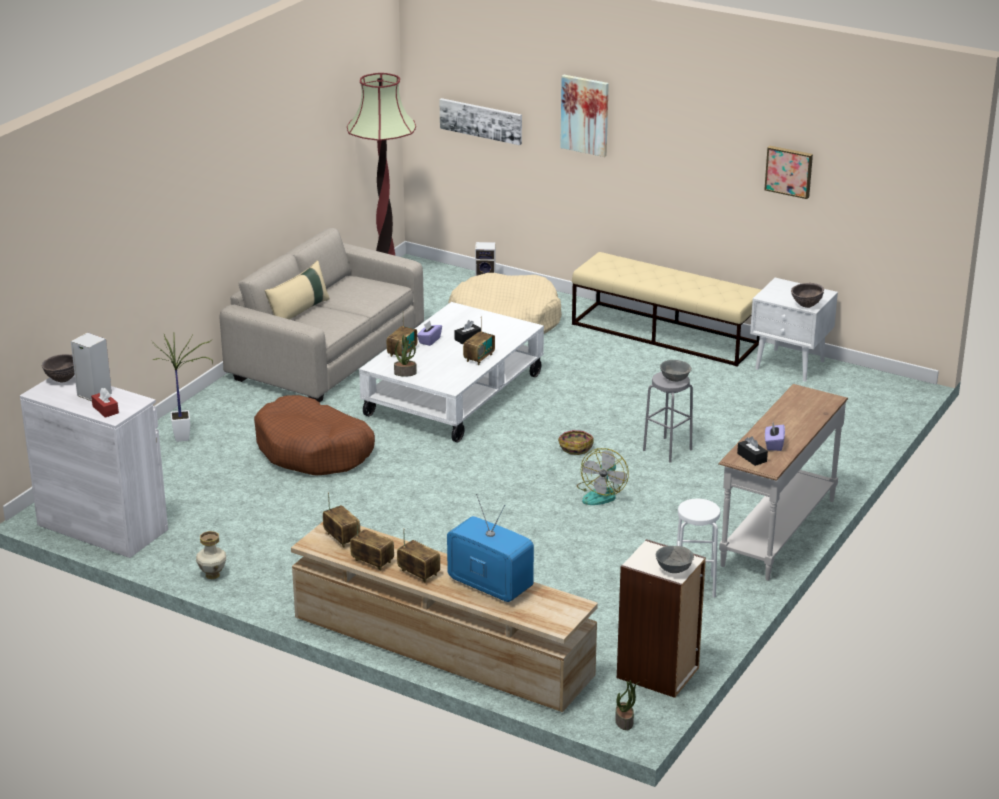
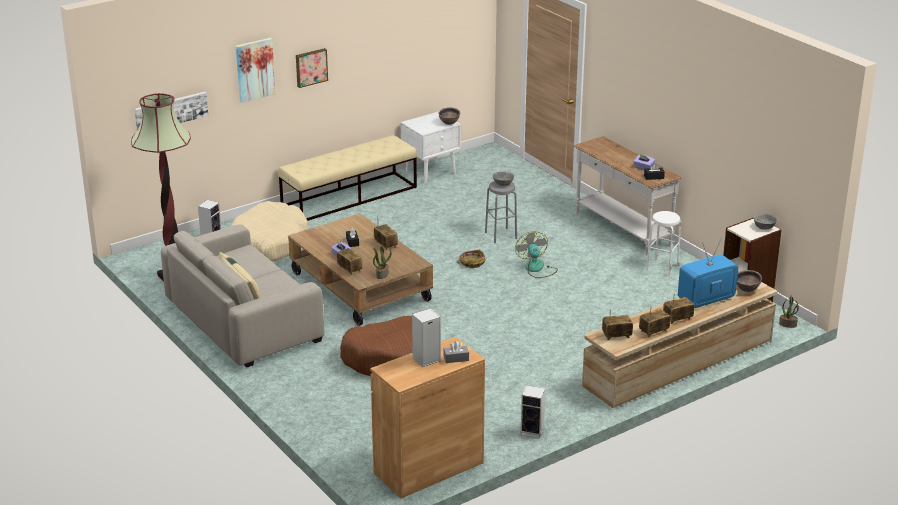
camera: 65 degrees left, 0 degrees up
(62, 380) = (389, 369): brown bowl -> brown bowl (746, 290)
(102, 527) = (428, 468): white cabinet -> brown cabinet
(105, 409) = (456, 358): red tissue box -> grey tissue box
(185, 439) = (322, 406): potted plant -> none
(213, 575) = (533, 431): vase -> speaker
(453, 395) = (359, 287): white coffee table -> brown coffee table
(601, 494) = (537, 269): fan -> fan turned 150 degrees counterclockwise
(789, 171) = (399, 45): picture -> picture (311, 67)

